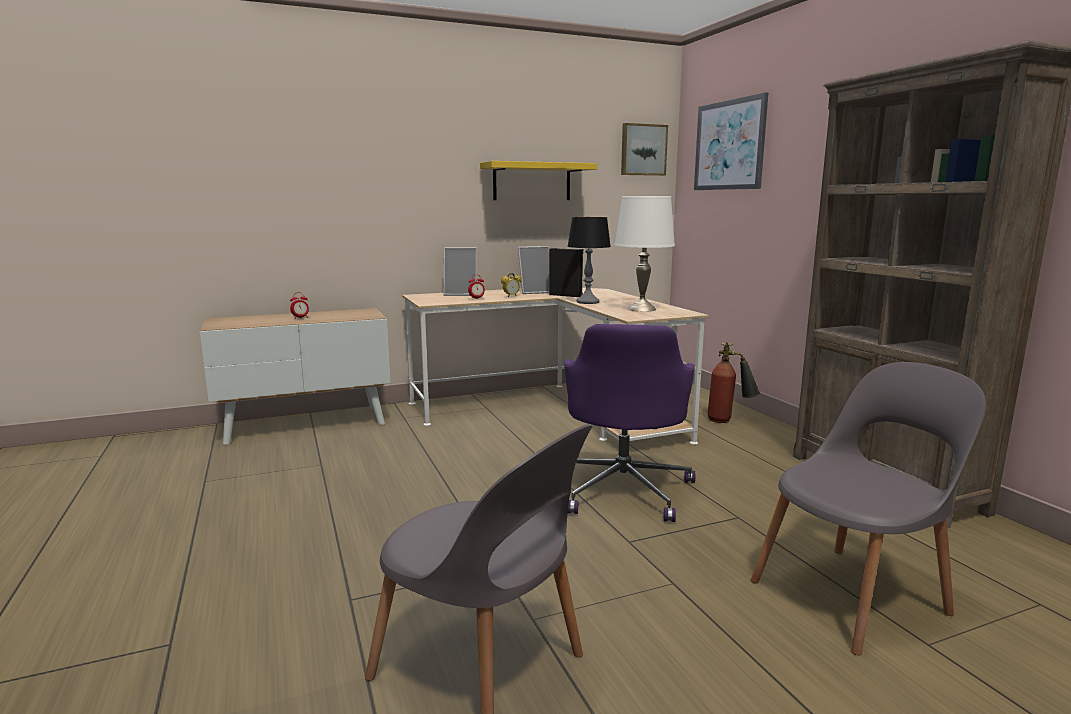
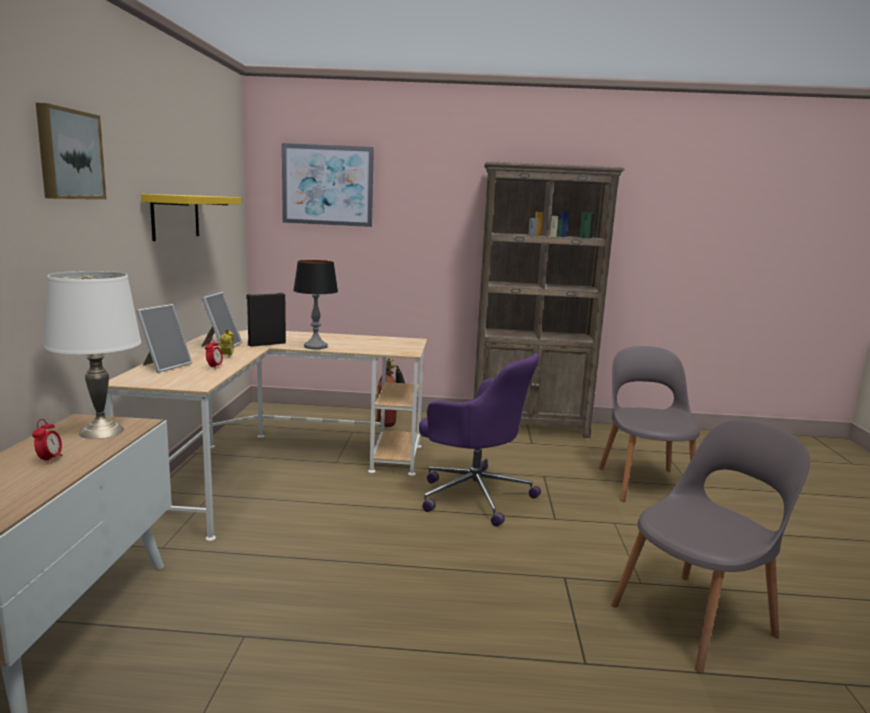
camera: 65 degrees left, 0 degrees up
(641, 309) = (377, 344): white table lamp -> white table lamp (100, 431)
(643, 150) = (231, 179): picture -> picture (68, 154)

